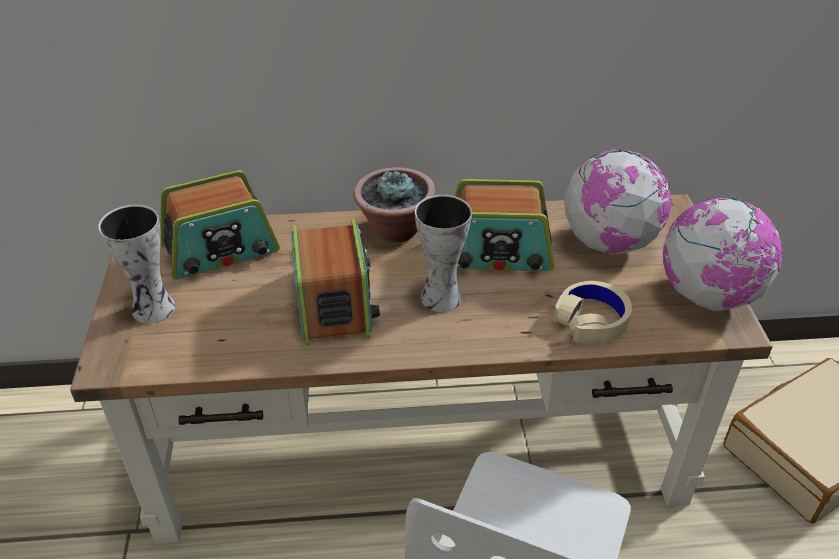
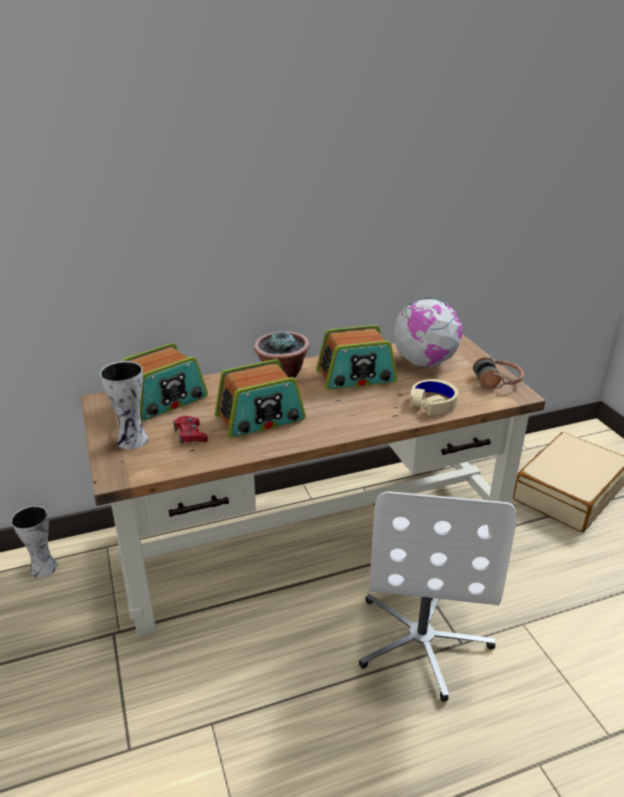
camera: 15 degrees left, 10 degrees down
(230, 313) = (190, 435): none -> red game controller
(334, 302) = (260, 418): radio -> radio turned 90 degrees clockwise
(439, 297) = (330, 405): vase -> vase (42, 567)
(708, 296) = (497, 381): globe -> headphones

